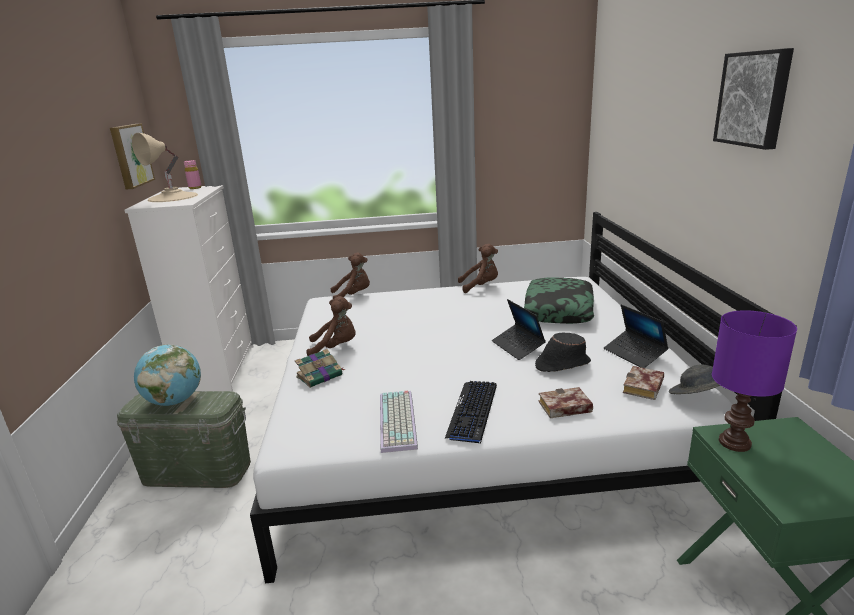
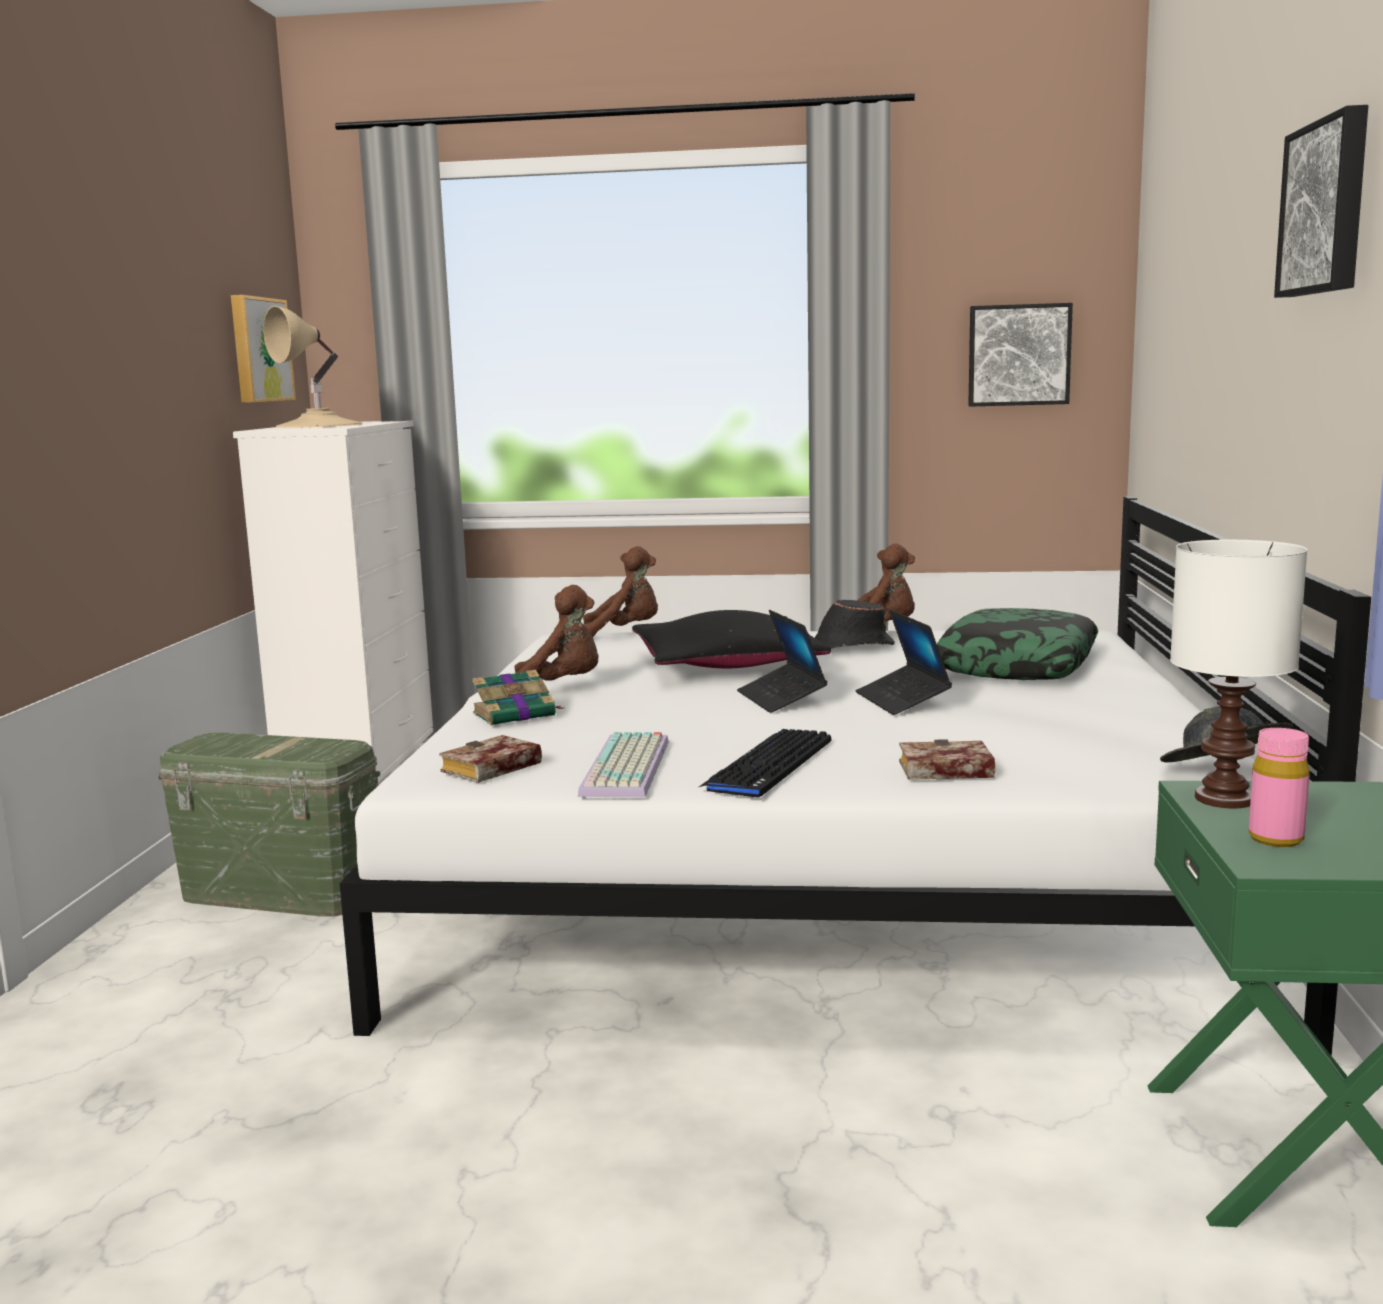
camera: 10 degrees right, 10 degrees down
(175, 401) = (260, 745): globe -> none
(195, 188) = (363, 421): pink bottle -> pink bottle (1275, 839)
(415, 320) = (726, 664): none -> black pillow
(536, 137) = (1018, 355): none -> picture
(562, 364) = (974, 722): black hat -> black hat (850, 647)
(634, 354) = (1131, 721): laptop -> laptop (781, 698)
(644, 388) = (1117, 757): book -> book (490, 770)
(735, 443) = (1226, 800): purple table lamp -> white table lamp

